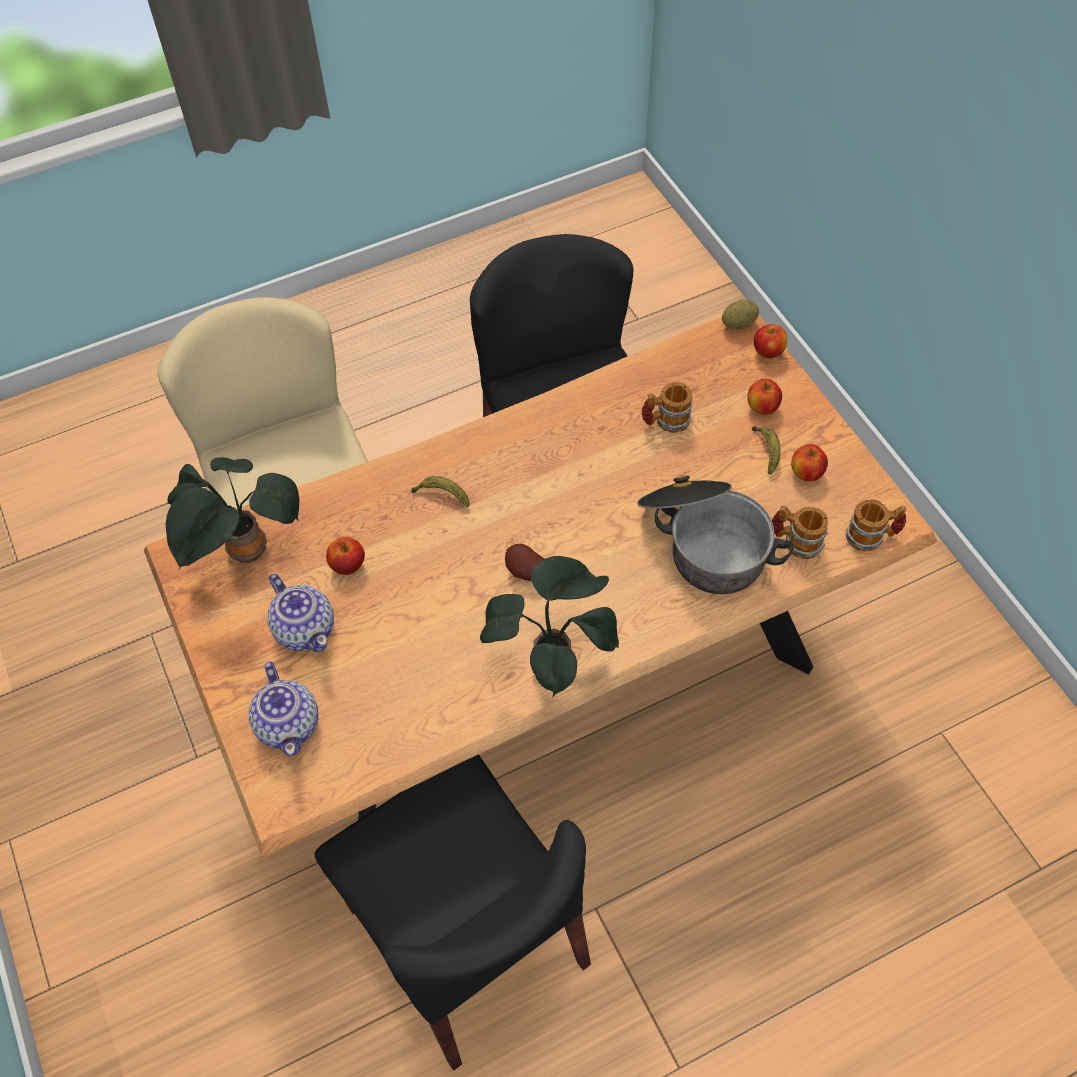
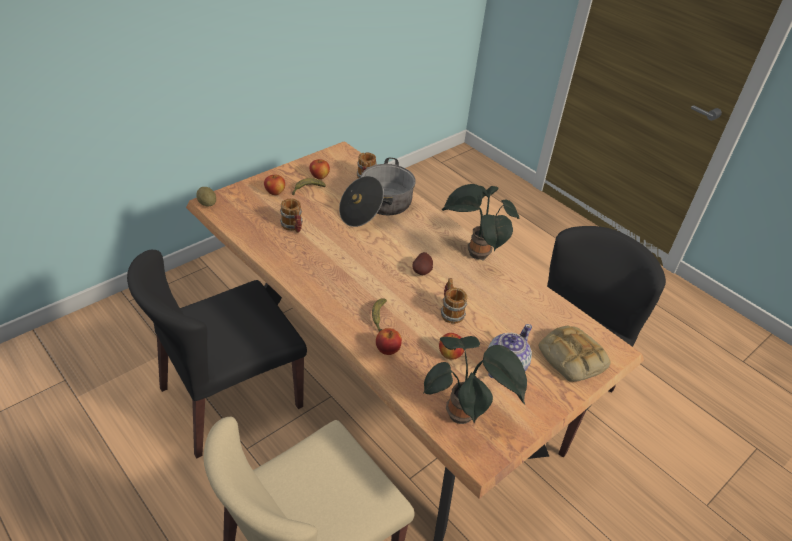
camera: 110 degrees left, 15 degrees down
(289, 724) = (570, 357): teapot -> bread
(768, 352) = (230, 192): apple -> apple (387, 349)
(872, 536) = (354, 157): mug -> mug (450, 311)

